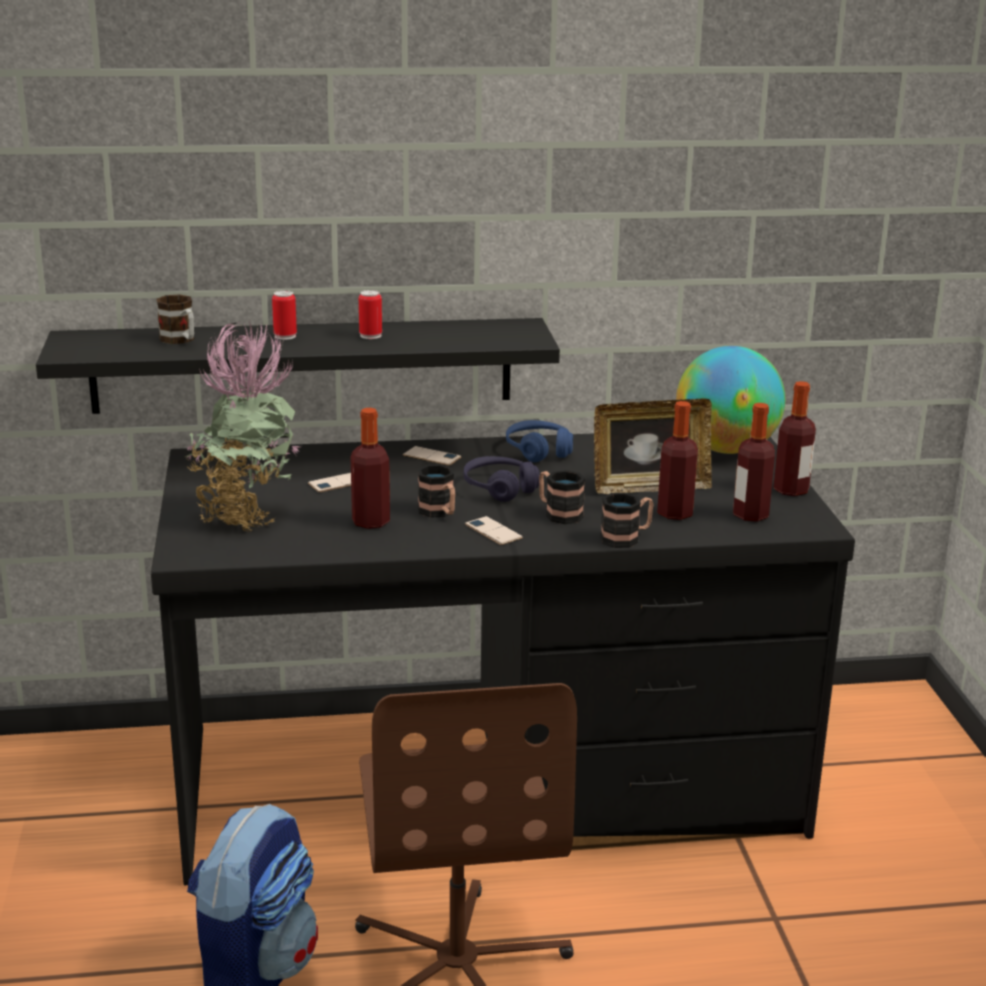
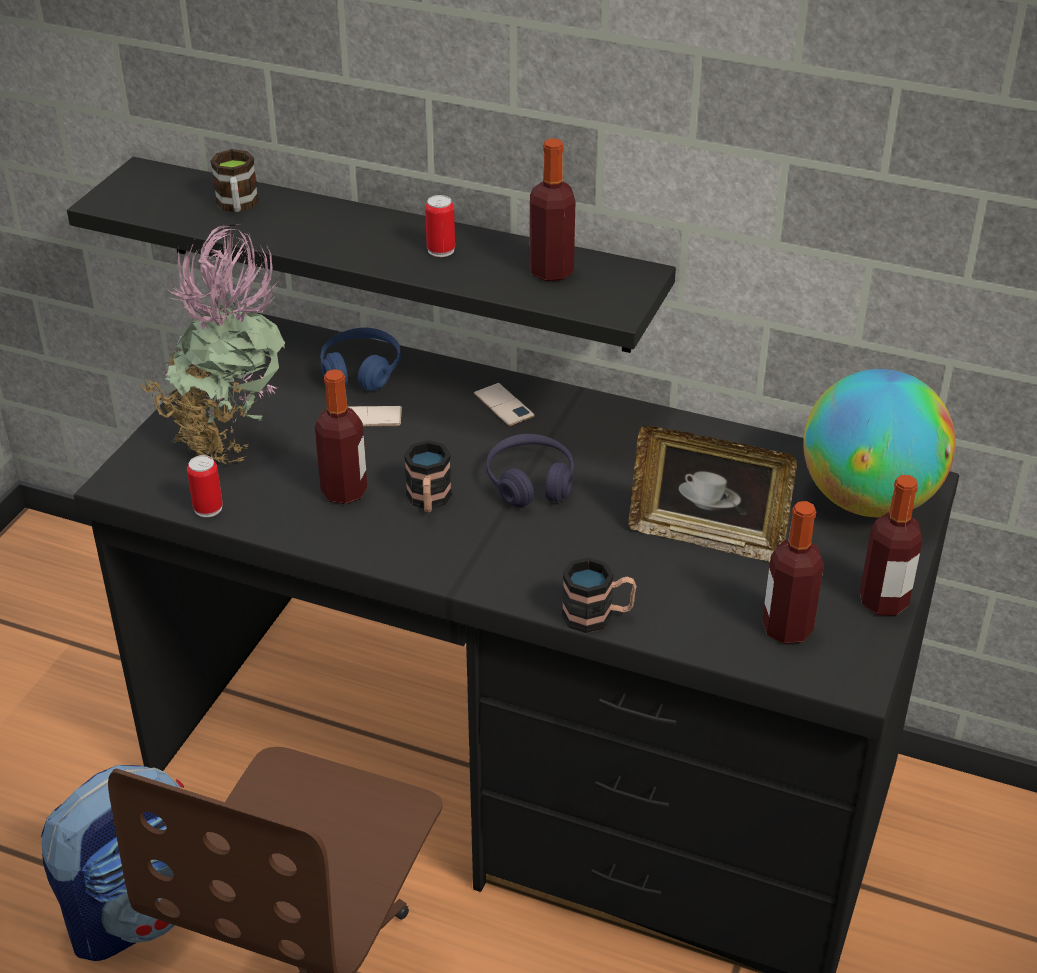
camera: 30 degrees right, 15 degrees up
(285, 336) = (349, 227): can -> can (208, 508)
(493, 531) = (458, 552): phone -> none
(539, 450) = (634, 432): blue headphones -> blue headphones (361, 371)
(558, 513) = (558, 546): mug -> none
(675, 513) = (695, 593): bottle -> bottle (551, 271)

